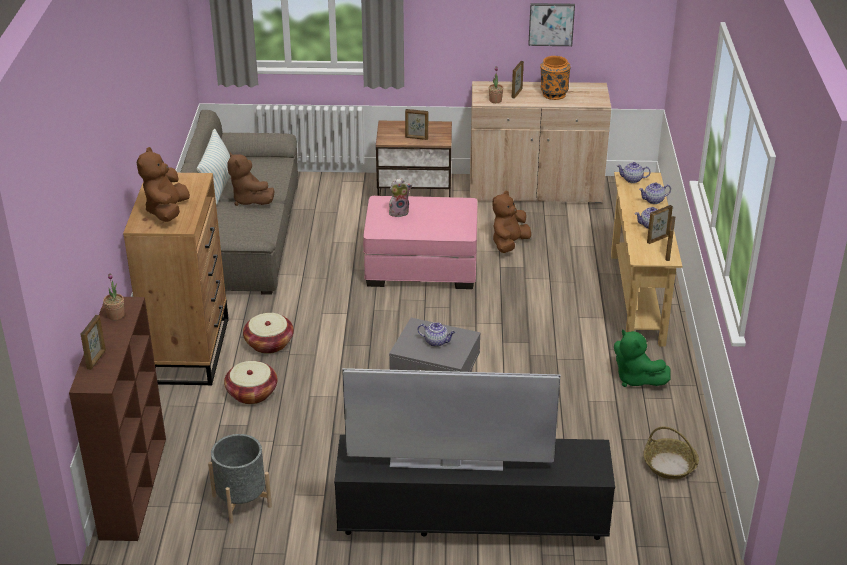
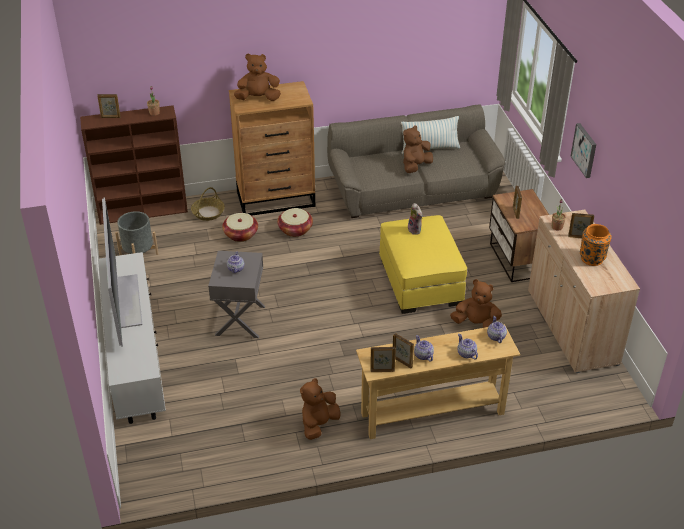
camera: 75 degrees right, 5 degrees up
(420, 266) = (420, 281): pink ottoman -> yellow ottoman
(470, 522) = (135, 356): black tv stand -> white tv stand
(551, 23) = (628, 204): picture -> picture (585, 150)
(635, 378) = (318, 424): green plush toy -> brown plush toy
(670, 465) = (217, 455): basket -> basket (208, 213)

